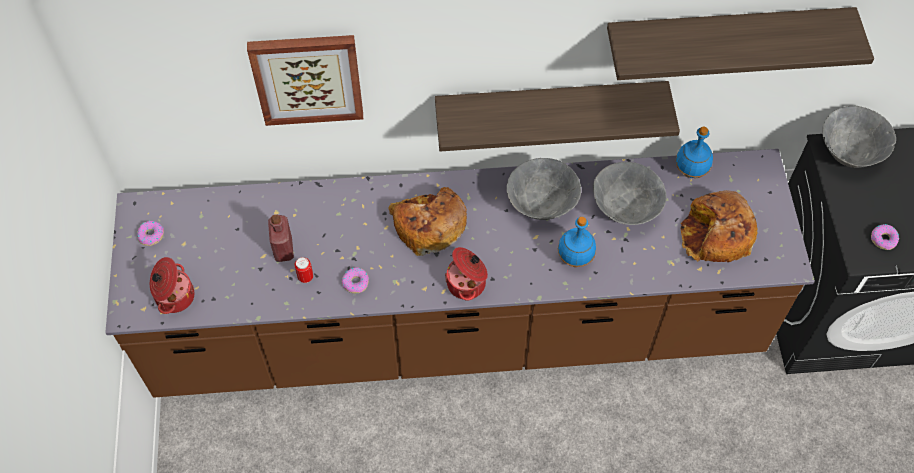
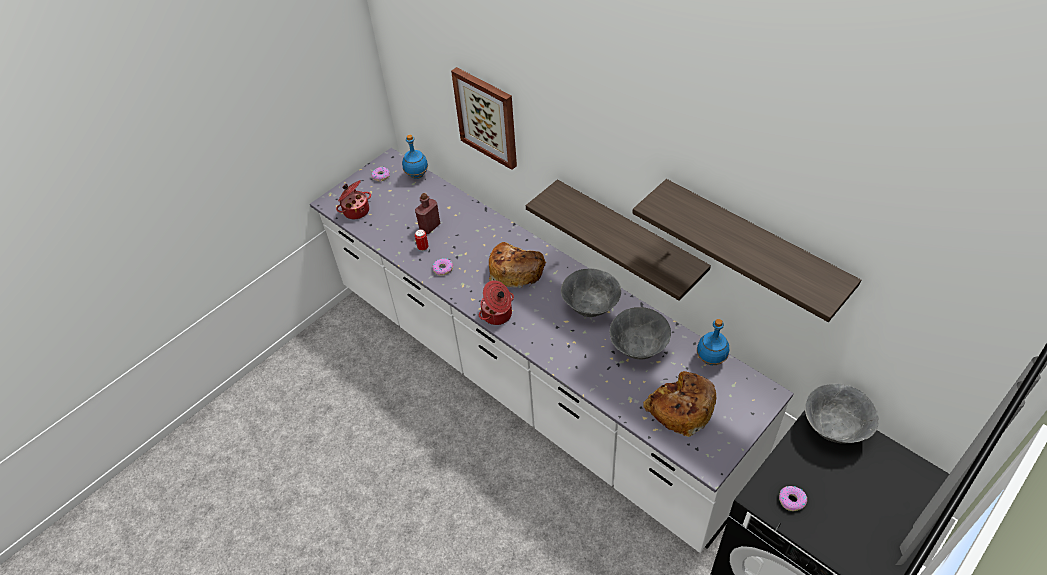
camera: 50 degrees right, 10 degrees down
(457, 329) = (530, 380): brown counter -> white counter
(575, 258) = (574, 350): blue bottle -> blue bottle (417, 175)

